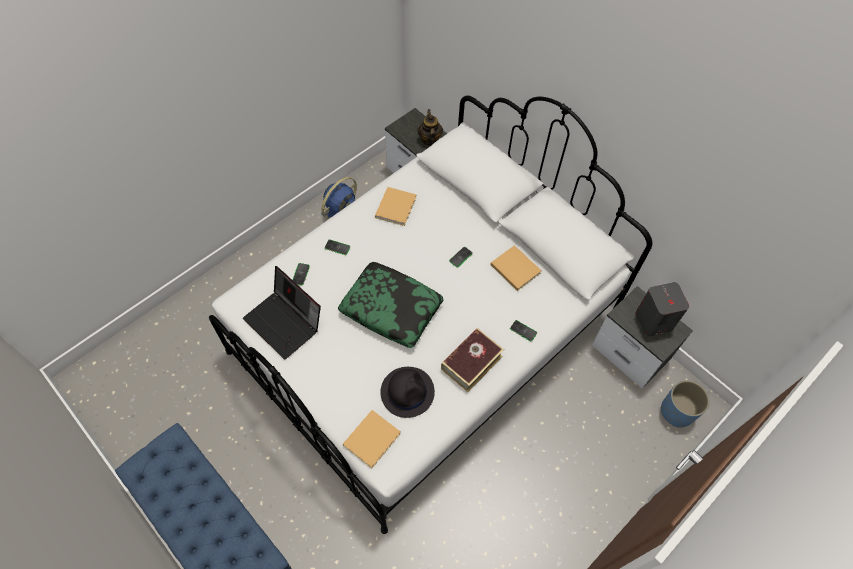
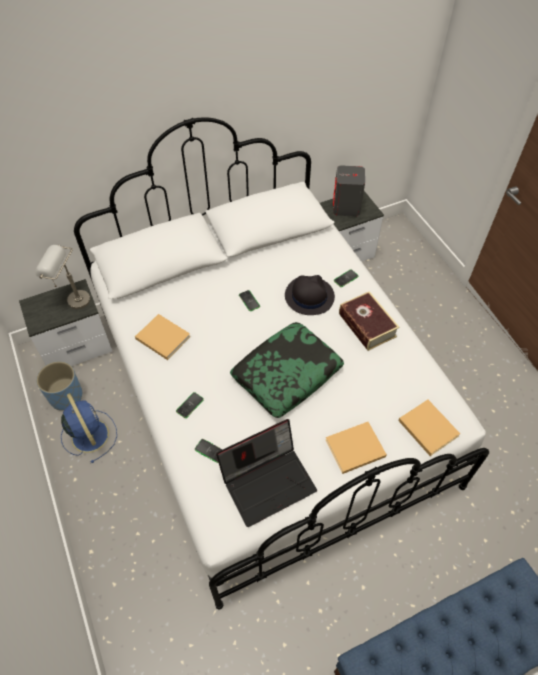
camera: 70 degrees left, 5 degrees down
(407, 391) = (384, 384): black hat -> black hat (309, 296)
(429, 139) = (71, 299): teapot -> grey table lamp
(514, 268) = (278, 265): beige book -> beige book (353, 449)
(677, 411) = (399, 244): blue planter -> blue planter (66, 396)

